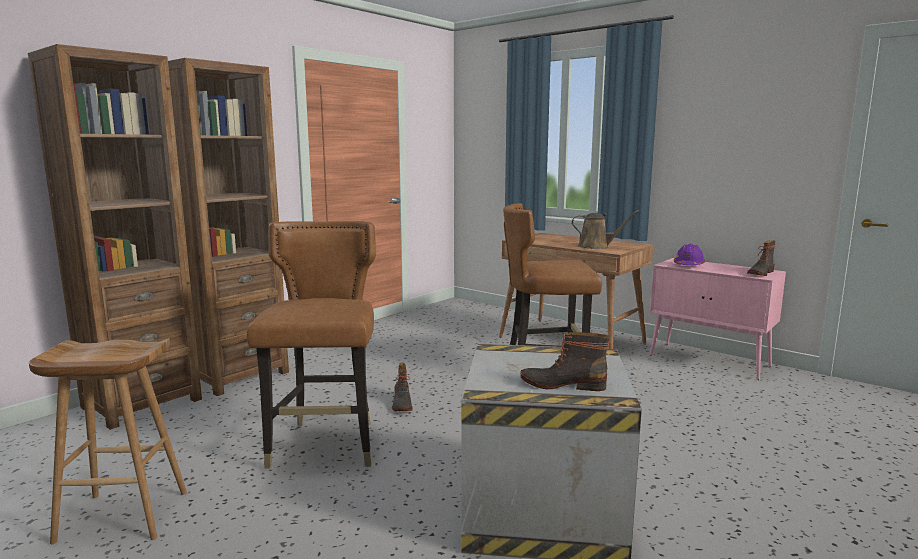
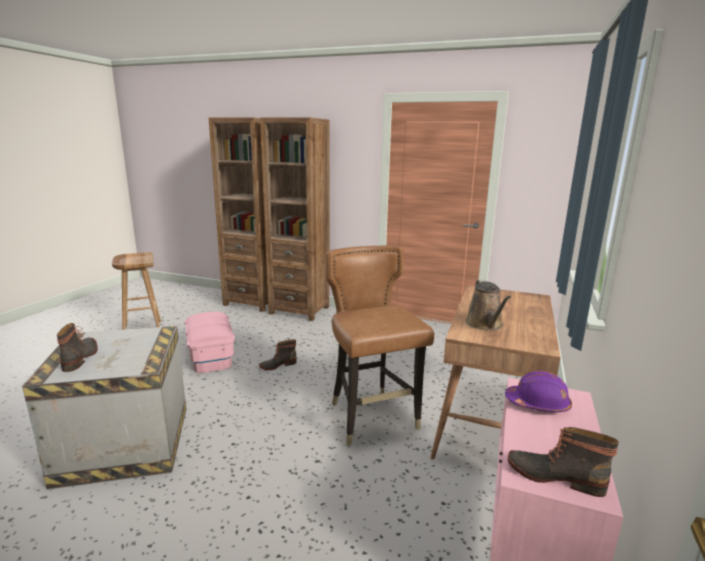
camera: 70 degrees right, 5 degrees up
(326, 446) = (211, 355): brown chair -> pink storage box

